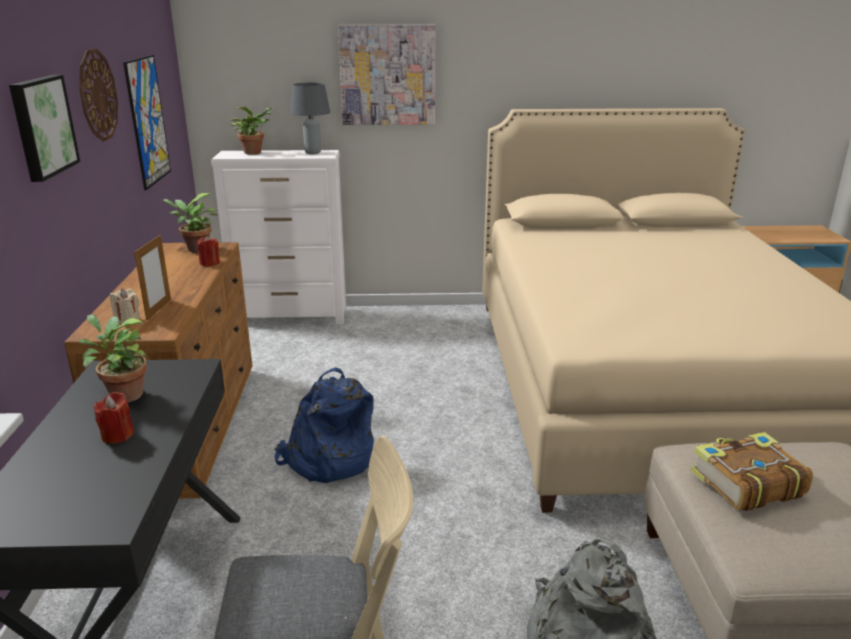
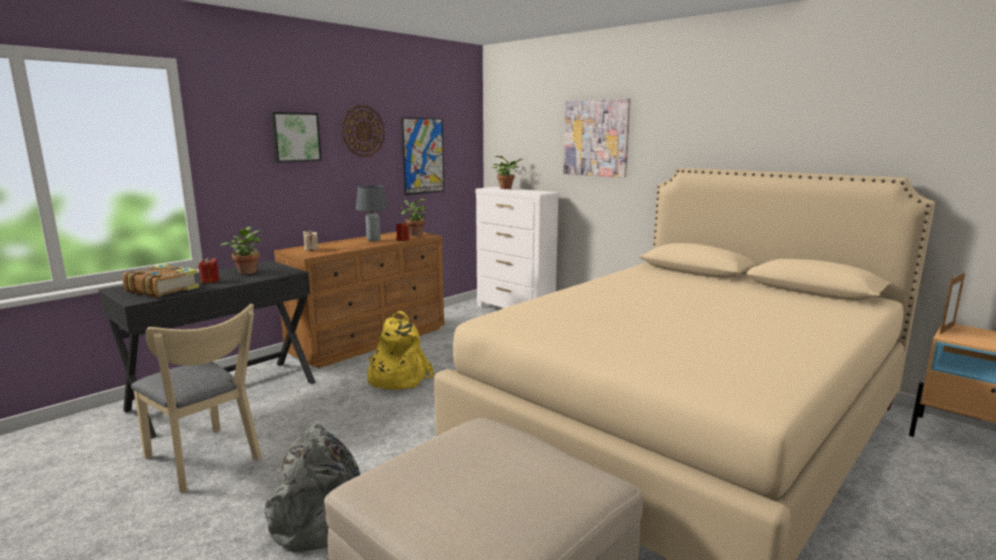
camera: 45 degrees right, 10 degrees down
(158, 309) = (332, 249): picture frame -> picture frame (947, 329)
(313, 153) = (537, 191): grey table lamp -> grey table lamp (373, 240)
(328, 459) = (396, 378): blue backpack -> yellow backpack
(745, 483) = (464, 451): book -> book (162, 289)

